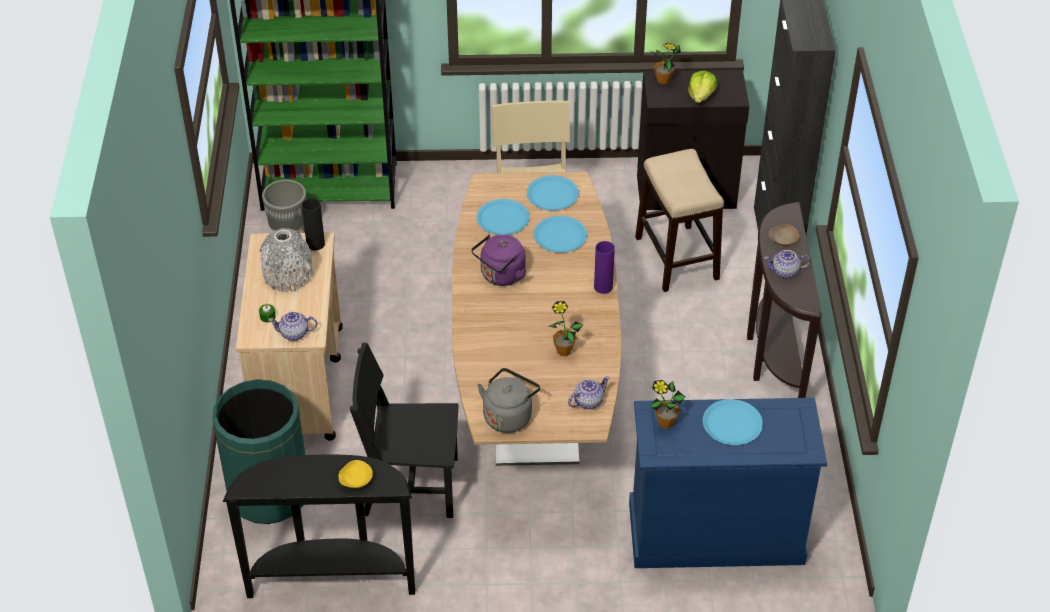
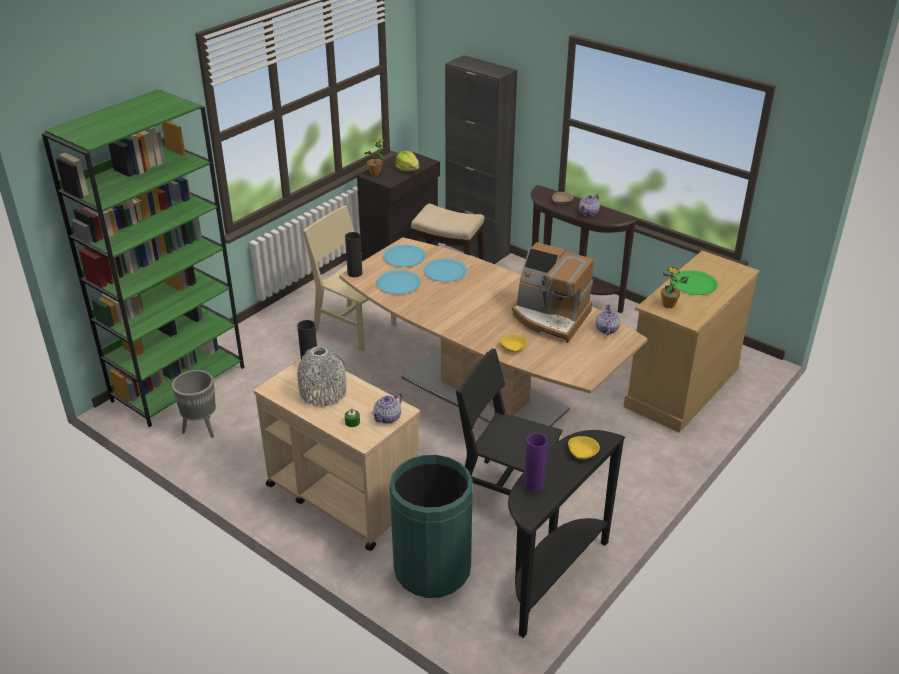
camera: 50 degrees left, 10 degrees down
(411, 486) = (506, 492): black chair -> black chair turned 75 degrees clockwise
(484, 353) = (513, 348): none -> yellow bowl
(486, 181) = (355, 273): none -> black vase
(501, 276) = (450, 308): purple kettle -> none
(509, 415) = (583, 365): grey kettle -> none
(564, 351) = (550, 317): potted plant -> coffee machine
(603, 287) = (512, 278): purple vase -> purple vase (534, 484)
(715, 532) = (681, 387): blue dresser -> beige dresser
(732, 423) = (694, 284): blue plate -> green plate

